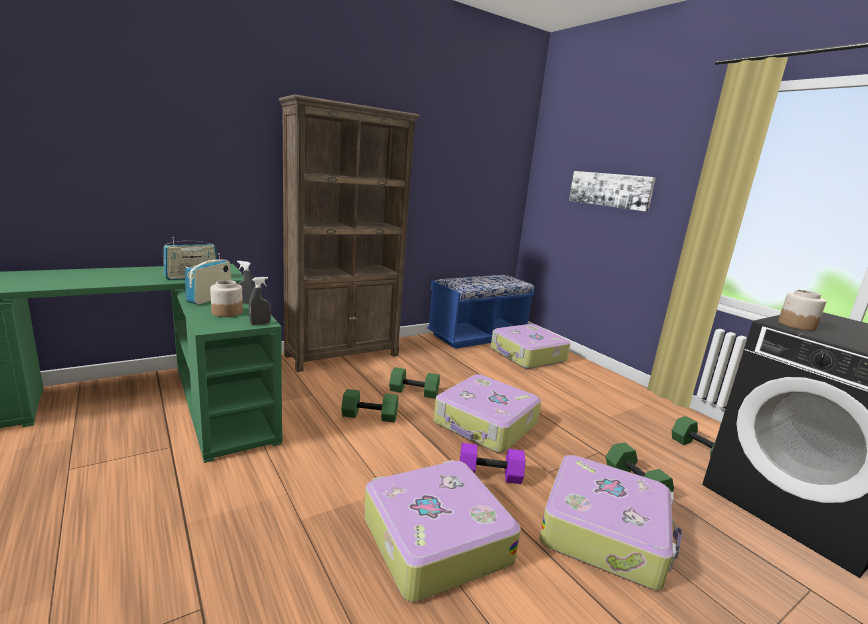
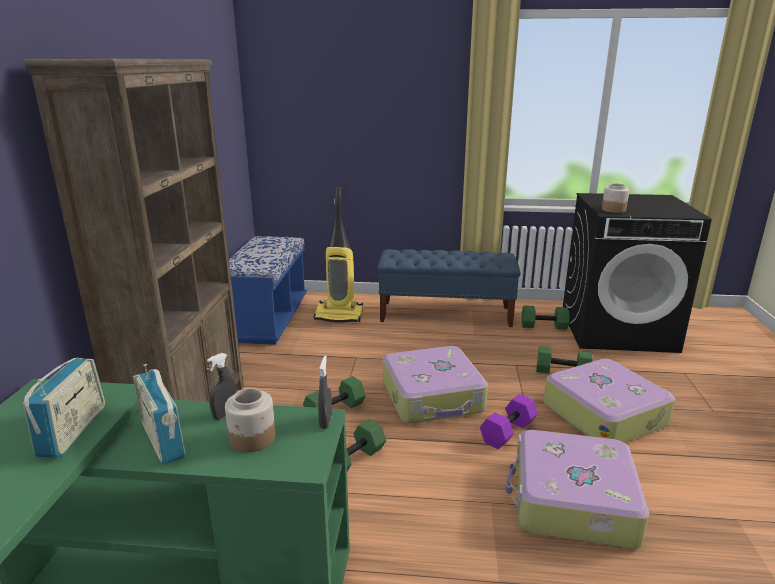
camera: 50 degrees left, 5 degrees up
(527, 355) = (339, 315): suitcase -> vacuum cleaner
(610, 190) = (365, 116): picture -> none
(614, 394) = (446, 314): none -> blue bench

